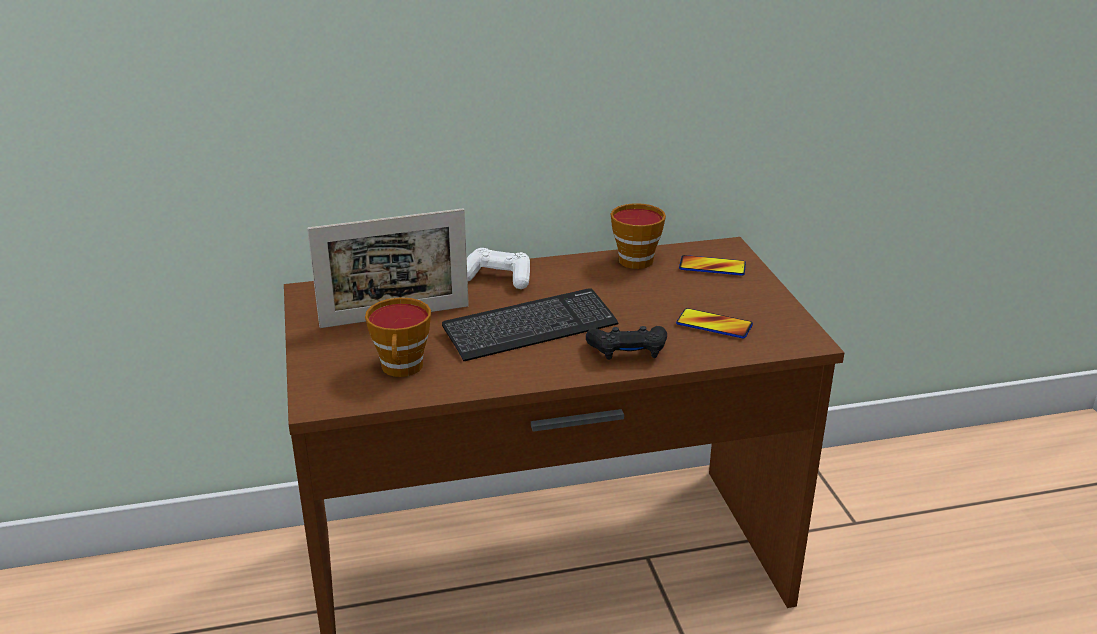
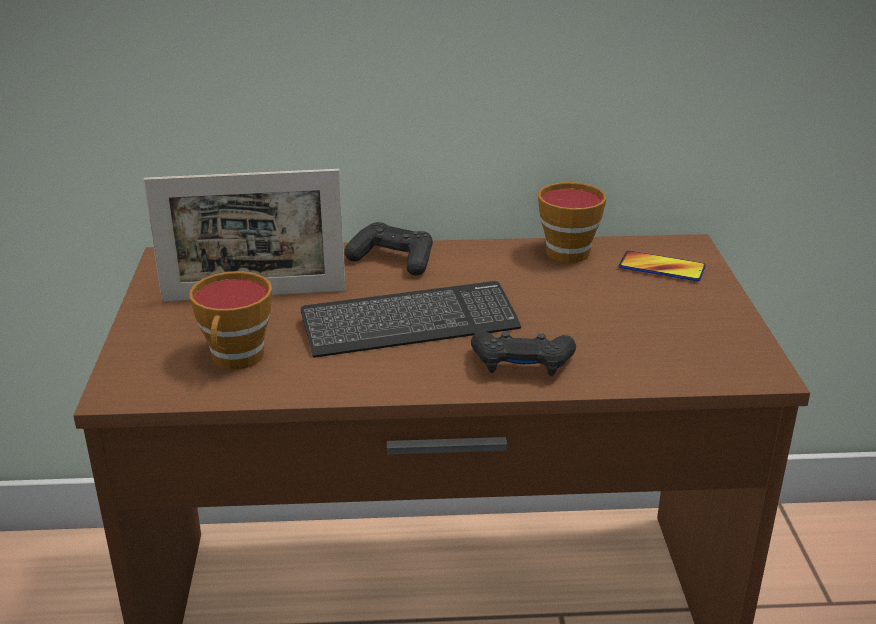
camera: 10 degrees right, 0 degrees up
(497, 278) = (393, 260): white game controller -> black game controller
(714, 325) = (643, 340): phone -> none

